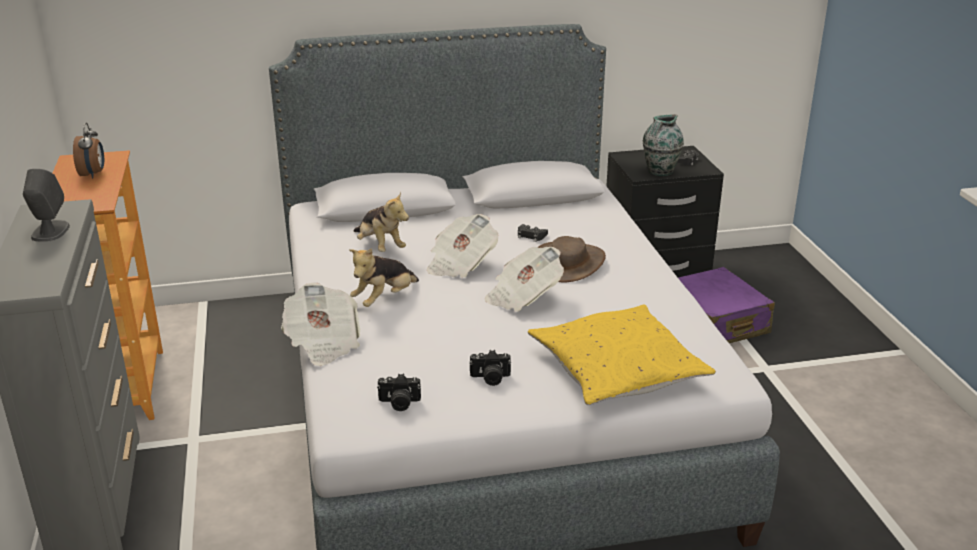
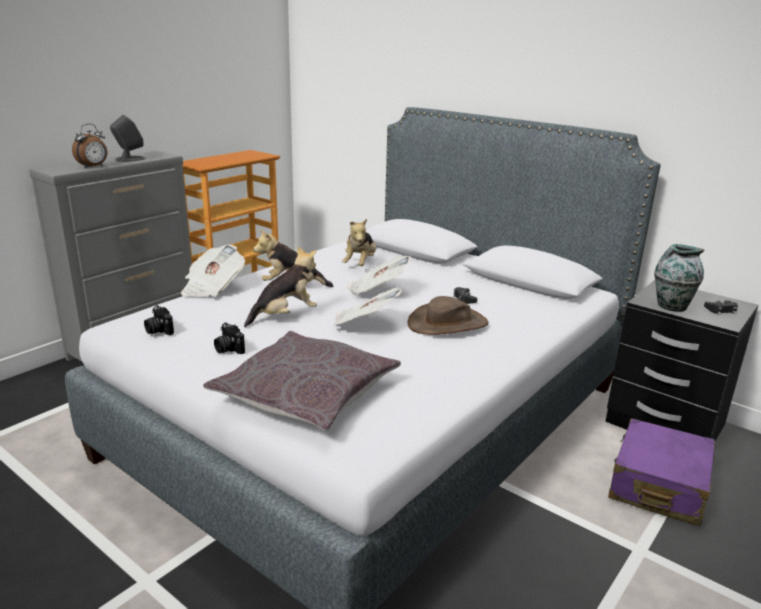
camera: 50 degrees right, 5 degrees down
(93, 174) = (237, 158): alarm clock -> alarm clock (93, 167)
(457, 326) = (285, 315): none -> plush toy
(617, 369) = (306, 393): yellow pillow -> grey pillow

